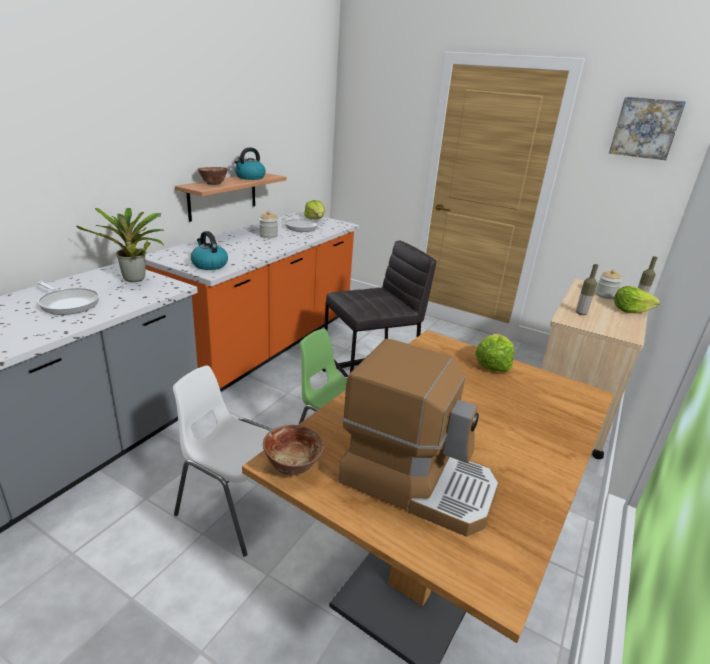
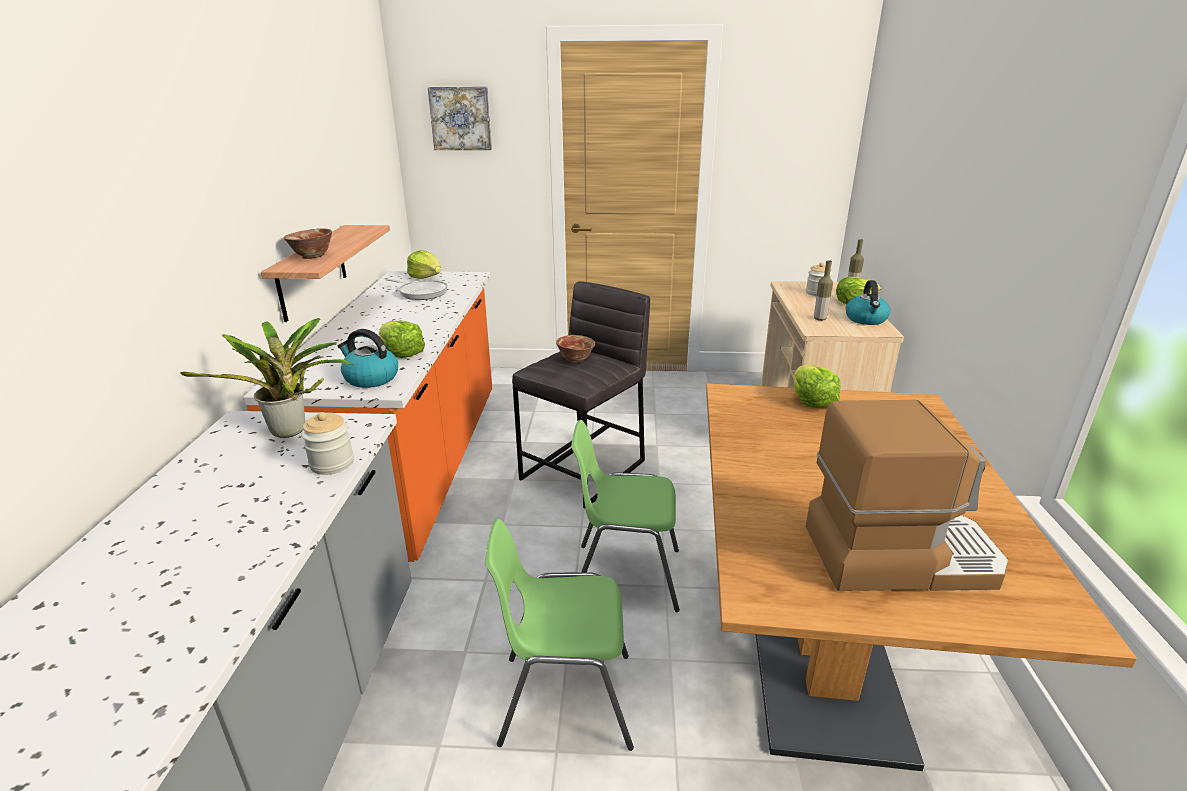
camera: 25 degrees left, 0 degrees up
(68, 303) = (235, 501): frying pan -> none
(233, 508) = (565, 699): white chair -> green chair
(243, 256) = (401, 353): none -> lettuce
(250, 177) = (345, 236): kettle -> kettle (866, 319)
(268, 235) = (395, 315): jar -> jar (332, 463)
(292, 466) = (773, 596): bowl -> bowl (575, 359)
(645, 128) = (801, 99): picture -> picture (461, 118)

